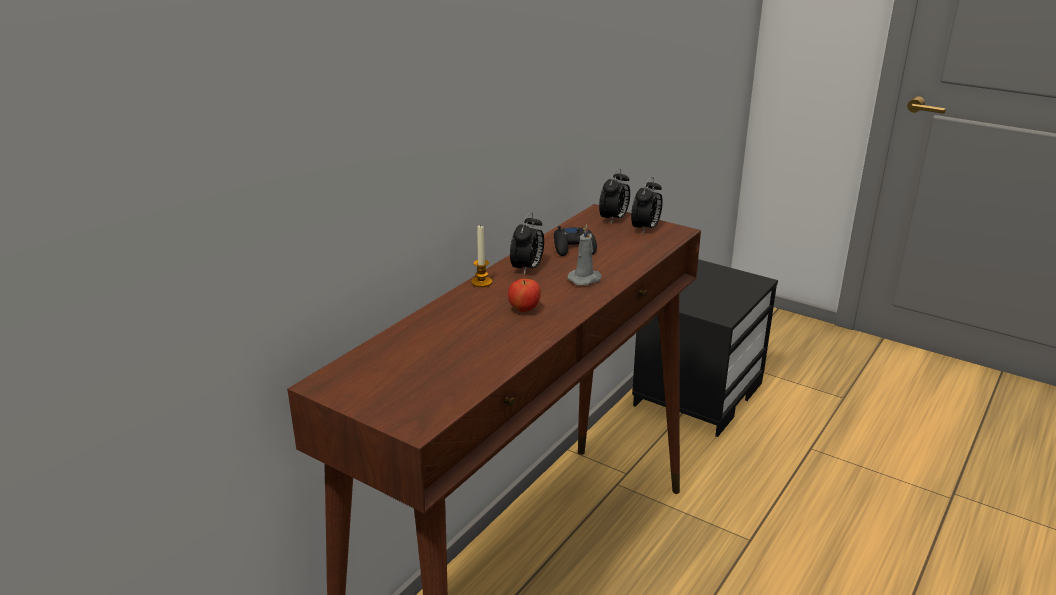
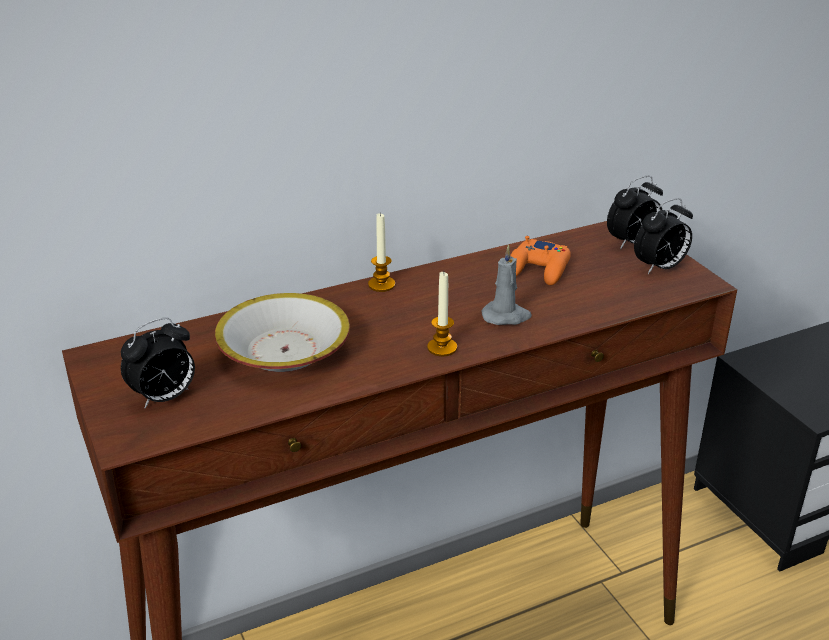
camera: 30 degrees right, 5 degrees up
(463, 339) = (284, 351): none -> bowl
(524, 309) = (391, 335): apple -> none
(527, 269) = (451, 282): alarm clock -> alarm clock (164, 398)
(566, 307) = (442, 348): none -> candle
(574, 247) = (539, 269): black game controller -> orange game controller

